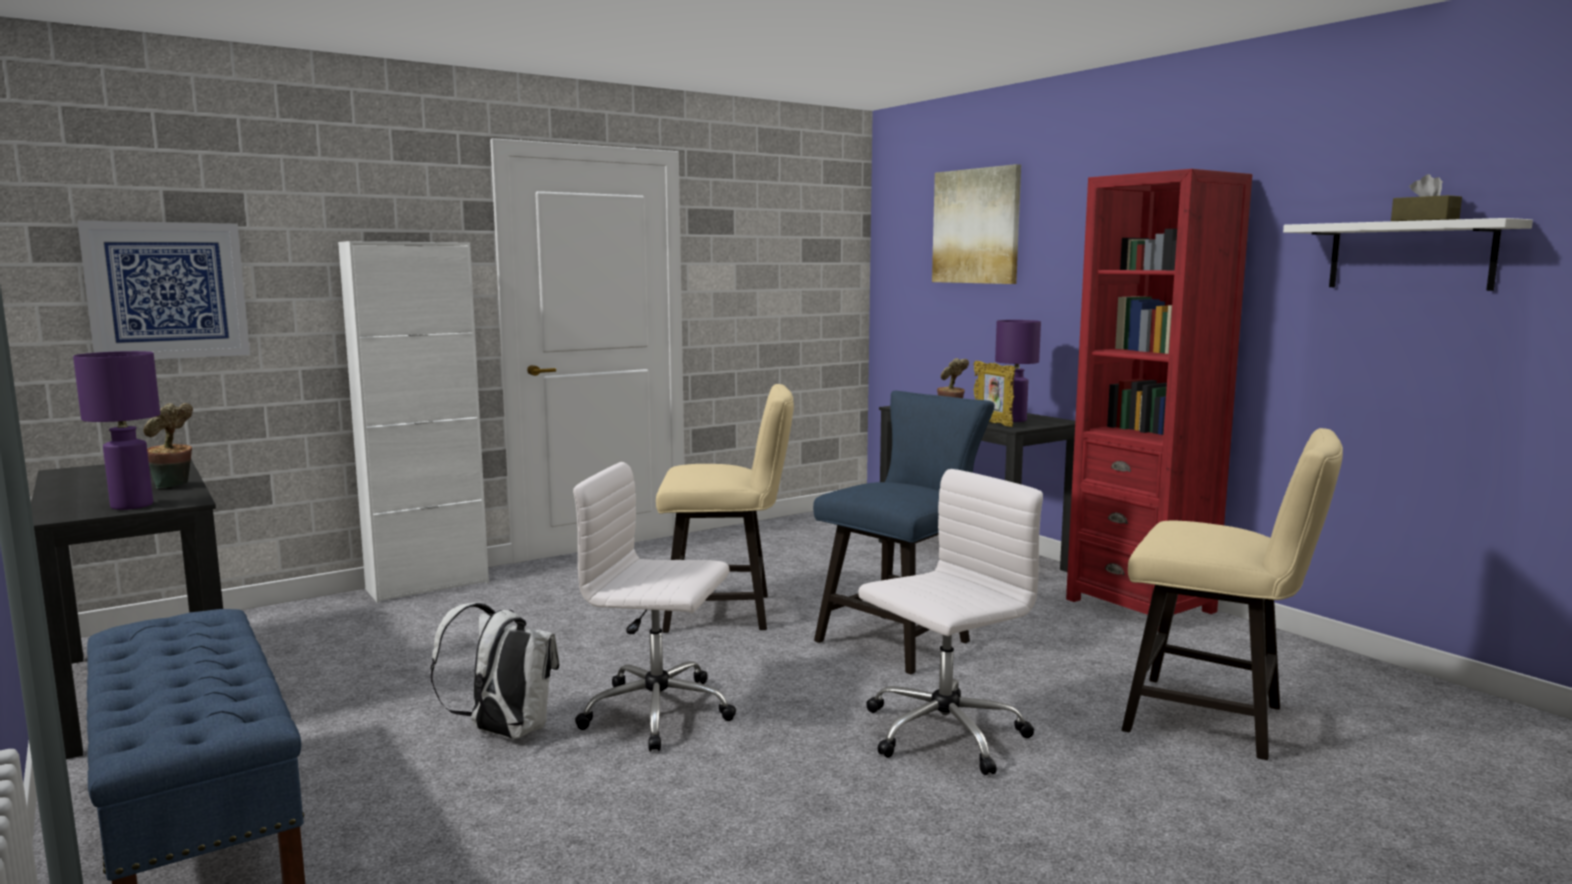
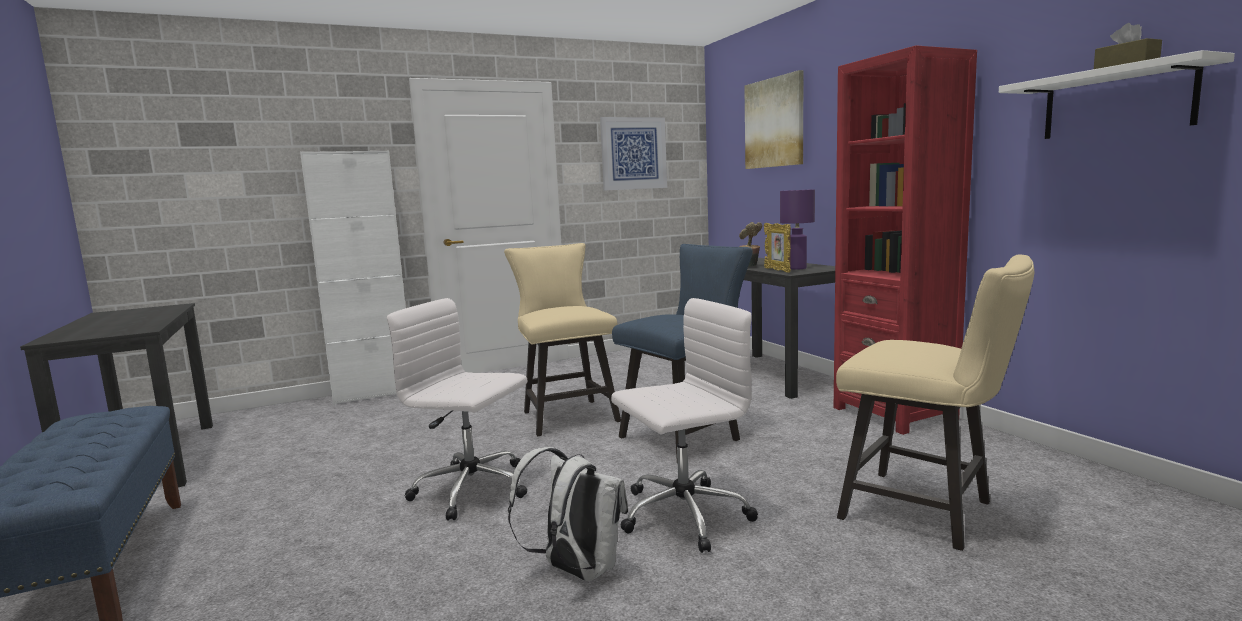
camera: 10 degrees right, 0 degrees up
(132, 506) = (105, 333): purple table lamp -> none
(167, 290) = (183, 191): picture -> picture (633, 153)
(174, 486) = (152, 321): potted plant -> none
(503, 732) = (353, 501): white backpack -> white backpack (575, 570)
(728, 612) = (566, 415): beige chair -> beige chair turned 120 degrees counterclockwise

